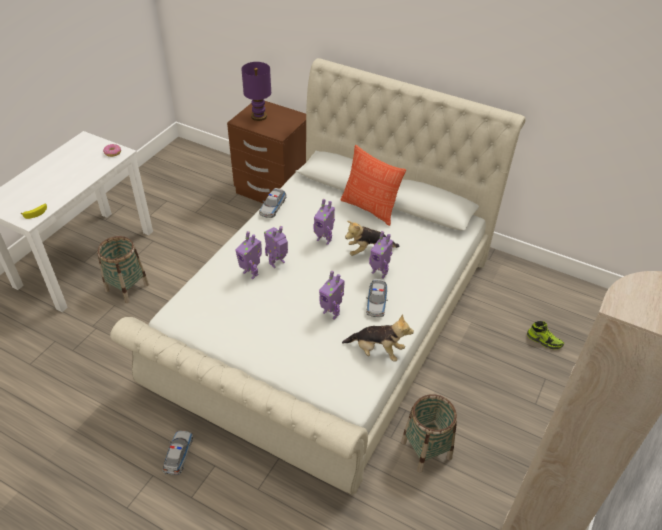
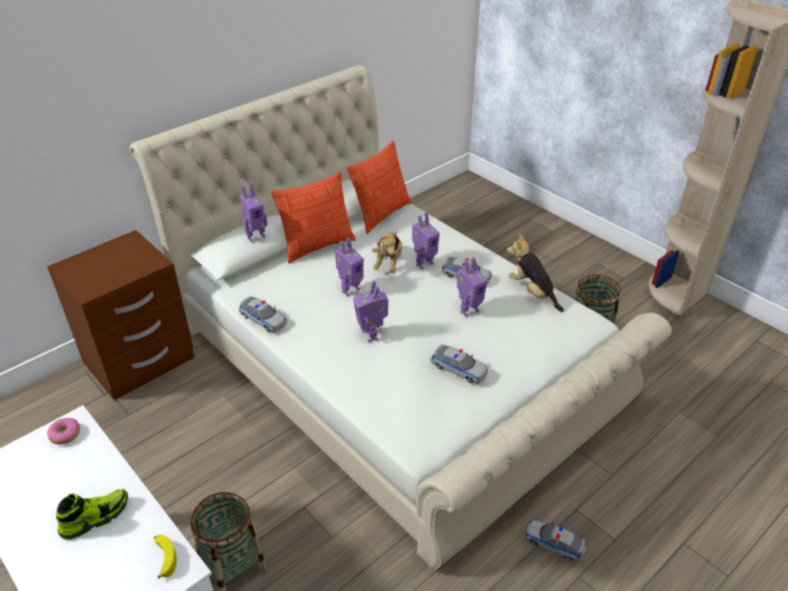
camera: 70 degrees left, 5 degrees down
(251, 273) = (379, 359): toy robot -> toy robot (255, 236)
(256, 318) = (458, 369): none -> toy car
(259, 116) = (97, 272): purple table lamp -> none
(377, 351) = (532, 292): plush toy -> plush toy turned 75 degrees counterclockwise
(435, 232) = (381, 215): none -> orange pillow
(544, 340) = (487, 233): shoe -> shoe (95, 518)

